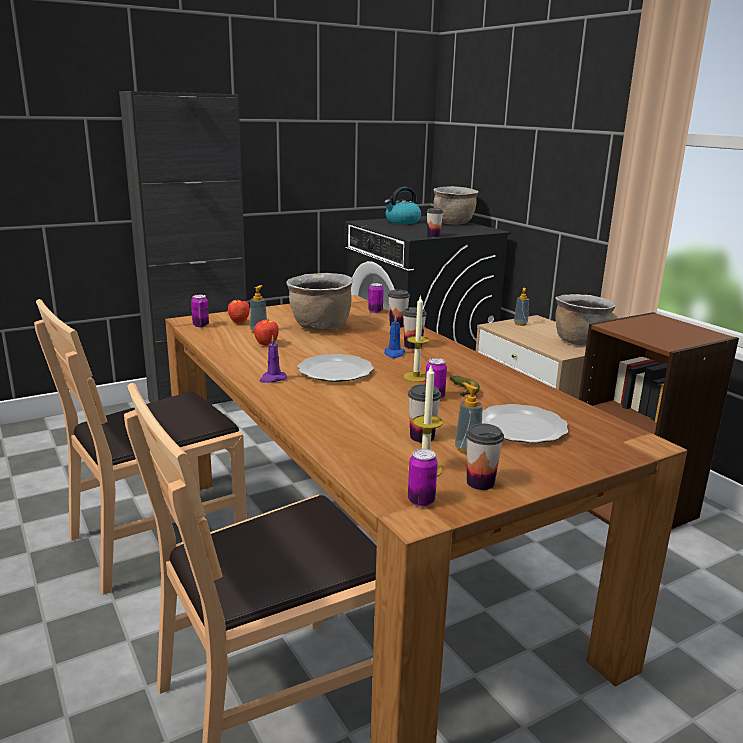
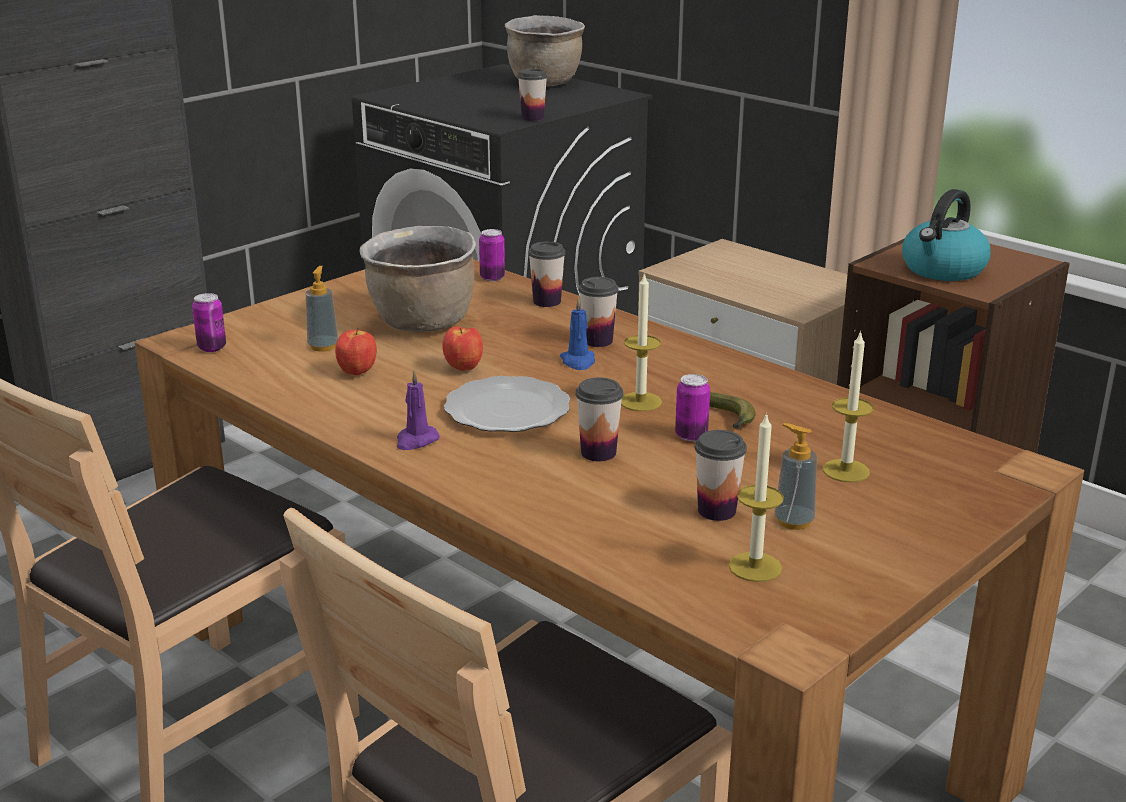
camera: 15 degrees left, 5 degrees up
(239, 322) = (276, 332): apple -> apple (464, 369)
(402, 222) = (455, 88): kettle -> kettle (943, 270)
(421, 501) = (782, 620): can -> none
(480, 482) = (844, 574): cup -> cup (598, 453)
(520, 324) = (706, 260): soap dispenser -> none
(520, 428) = (846, 471): plate -> candle
(579, 341) = (813, 283): brown cooking pot -> none

